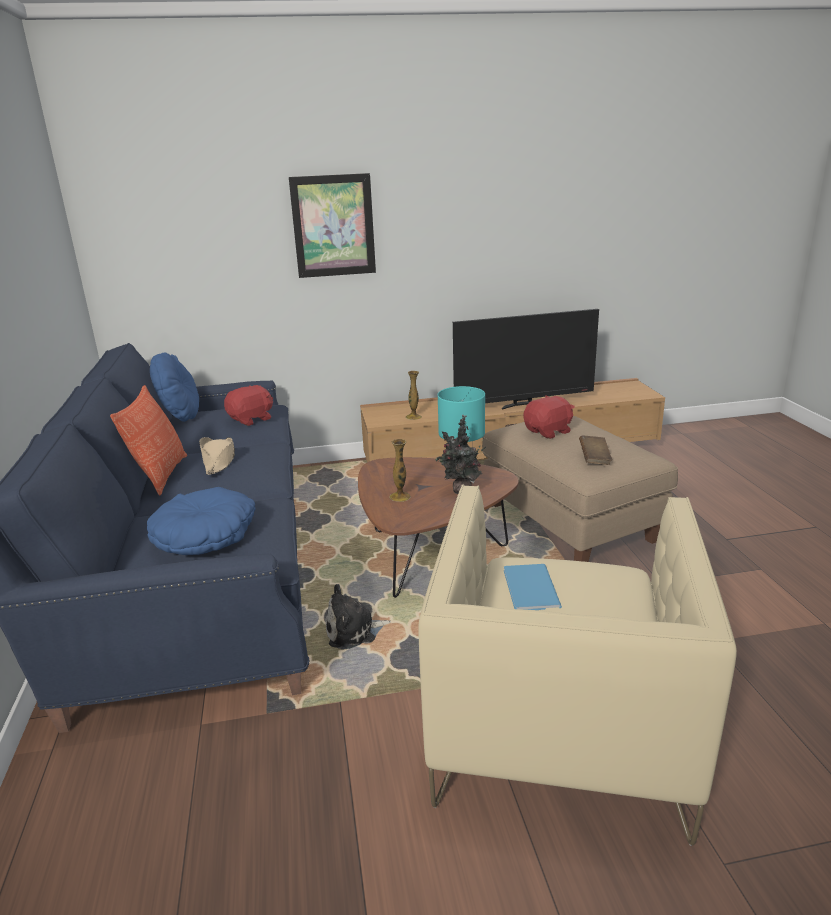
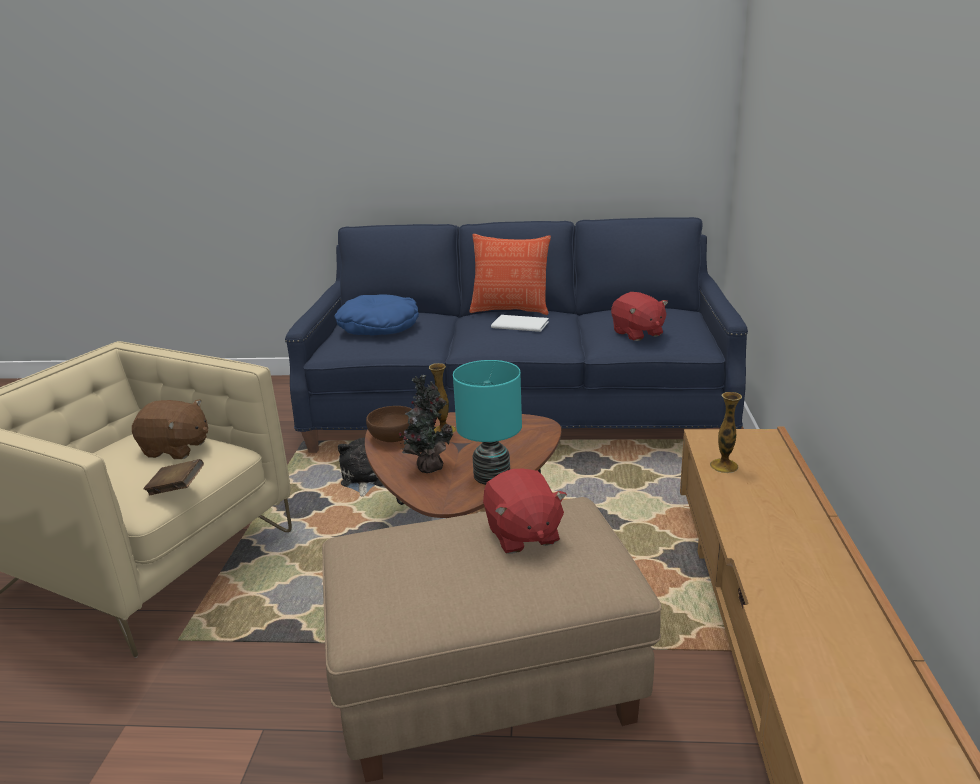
camera: 105 degrees right, 0 degrees up
(181, 417) = (666, 308): blue pillow -> none
(219, 461) = (519, 324): beige hat -> white book
(333, 226) = (825, 131): picture -> none
(418, 515) = (393, 437): none -> brown bowl
(523, 405) = (780, 592): television -> none
(529, 590) = (176, 449): blue book -> brown plush toy
(594, 459) = (389, 553): brown book -> brown book (177, 489)

